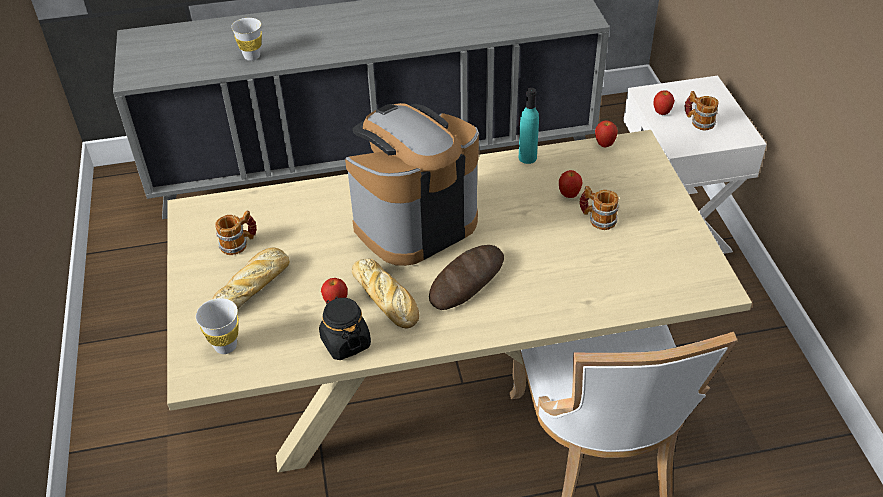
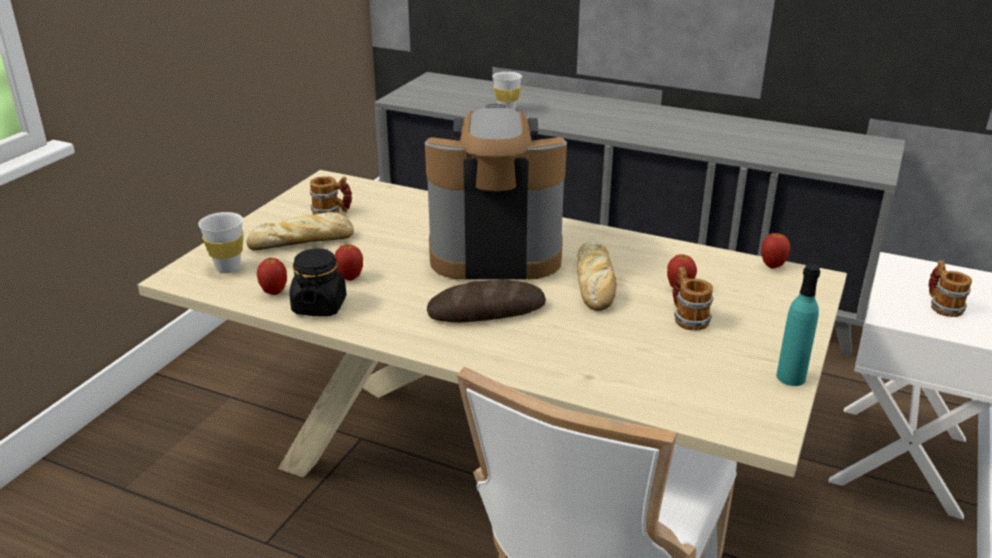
camera: 35 degrees right, 15 degrees down
(386, 298) = (396, 292): bread -> bread (595, 284)
(527, 157) = (671, 247): turquoise bottle -> turquoise bottle (790, 377)
(661, 113) = (900, 283): apple -> apple (274, 292)

